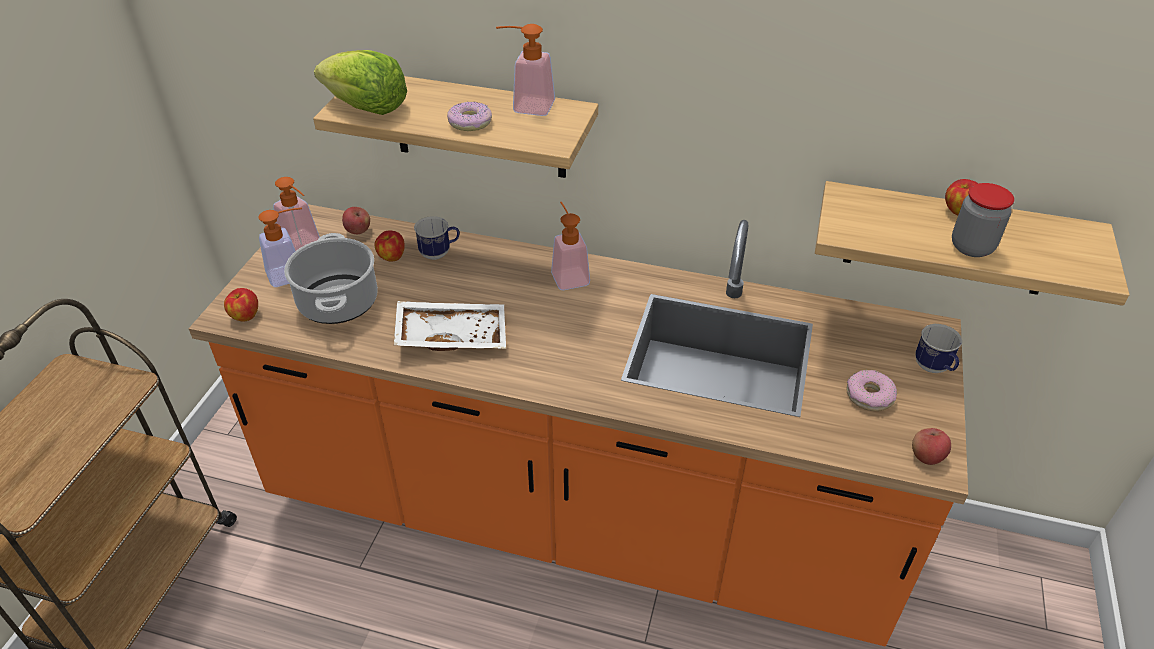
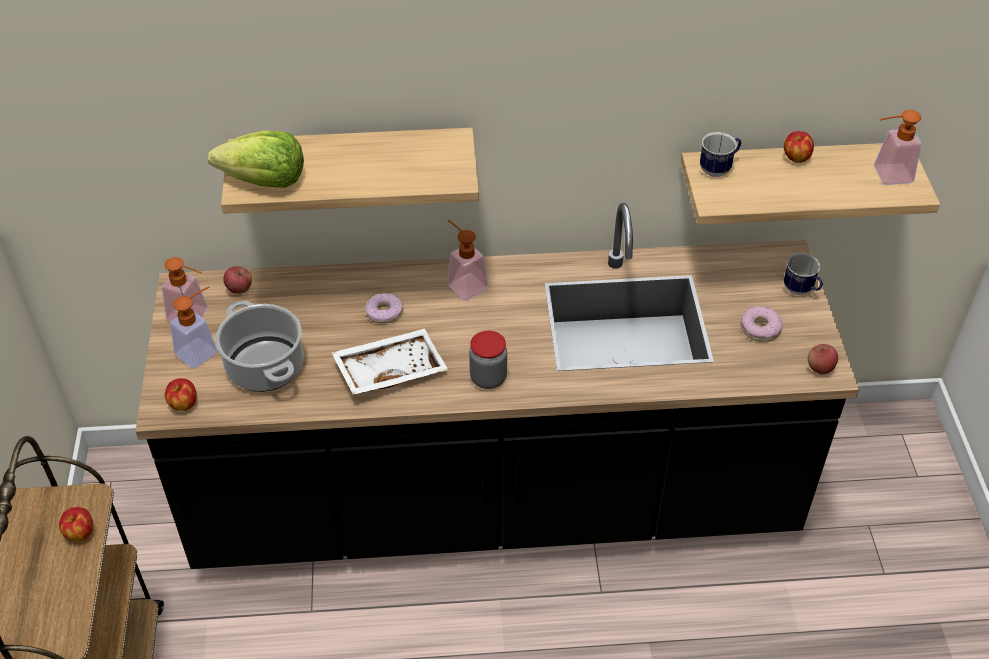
camera: 20 degrees left, 5 degrees up
(391, 257) = (288, 308): apple -> apple (80, 533)
(439, 253) = (332, 292): mug -> mug (718, 169)
(470, 122) = (371, 175): donut -> donut (384, 312)
(526, 106) = (410, 145): soap dispenser -> soap dispenser (885, 175)
(576, 516) = (494, 501): orange counter -> black counter
(971, 247) = (817, 190): jar -> jar (488, 378)

